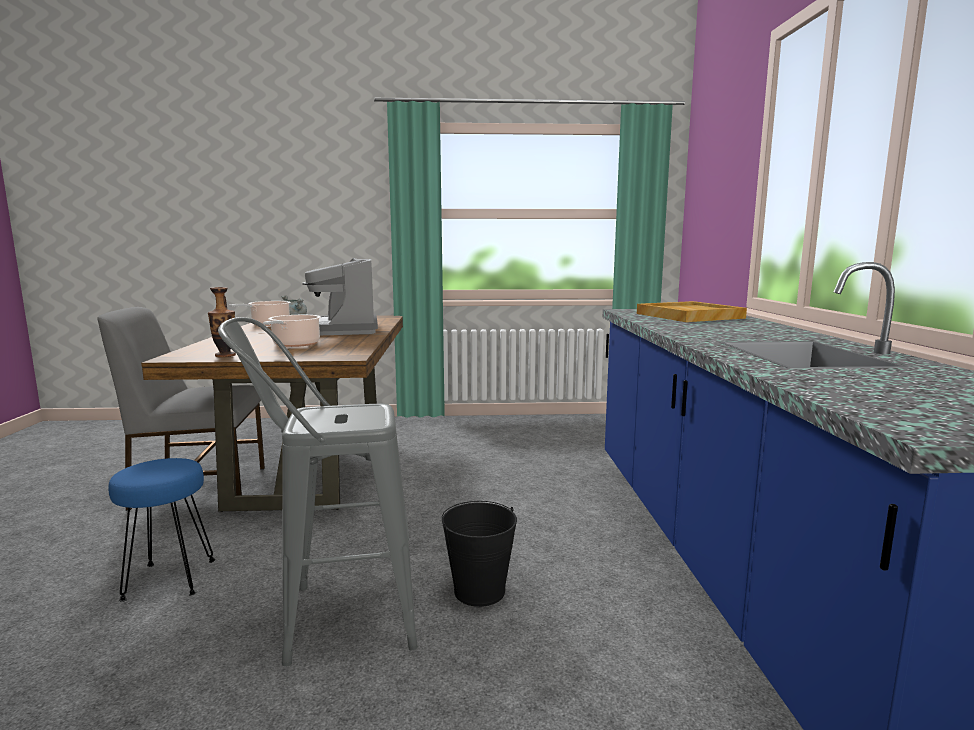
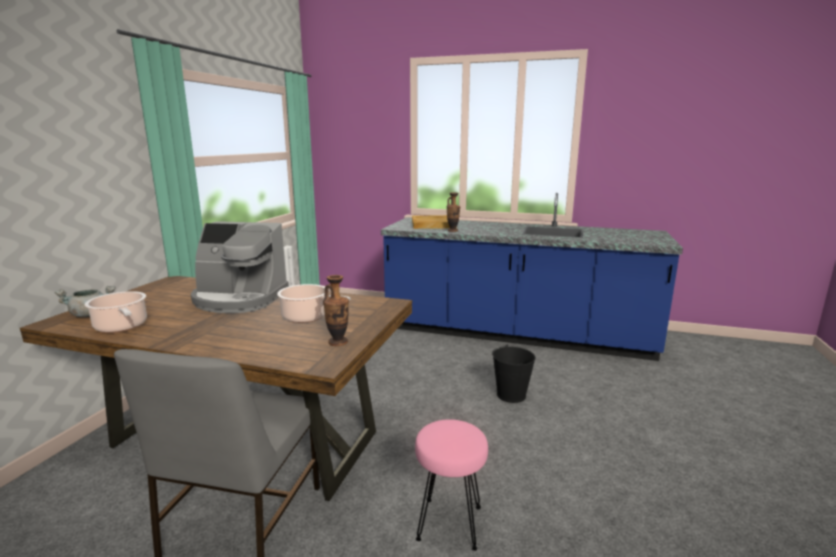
camera: 70 degrees left, 5 degrees up
(169, 579) = (449, 524): blue stool -> pink stool
(334, 618) = (525, 444): grey stool -> none
(658, 322) = (452, 230): none -> vase

